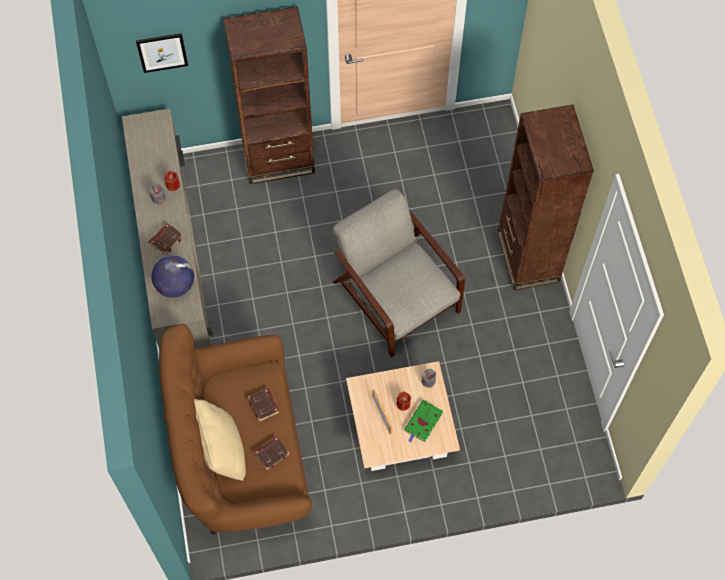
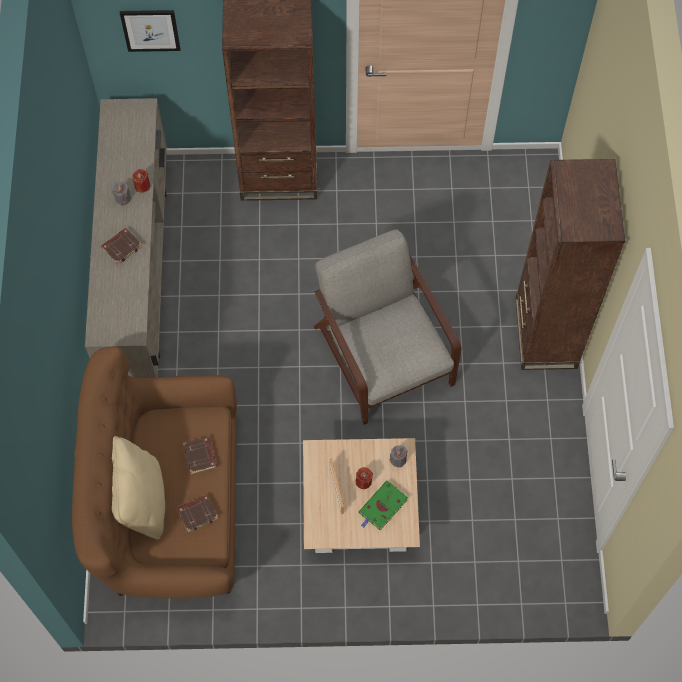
camera: 10 degrees right, 0 degrees up
(175, 285) = (121, 300): globe -> none

